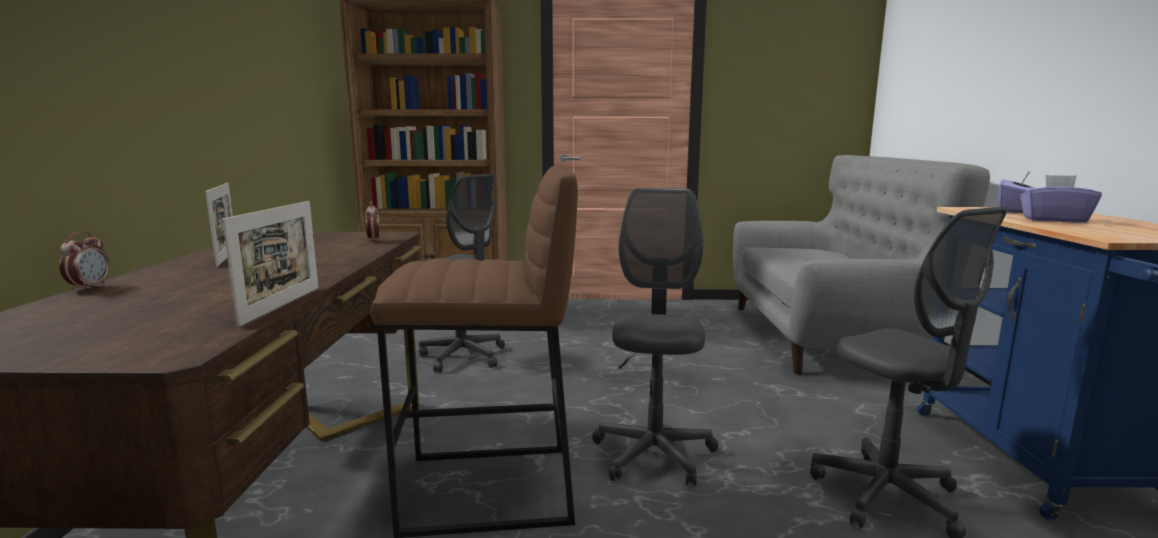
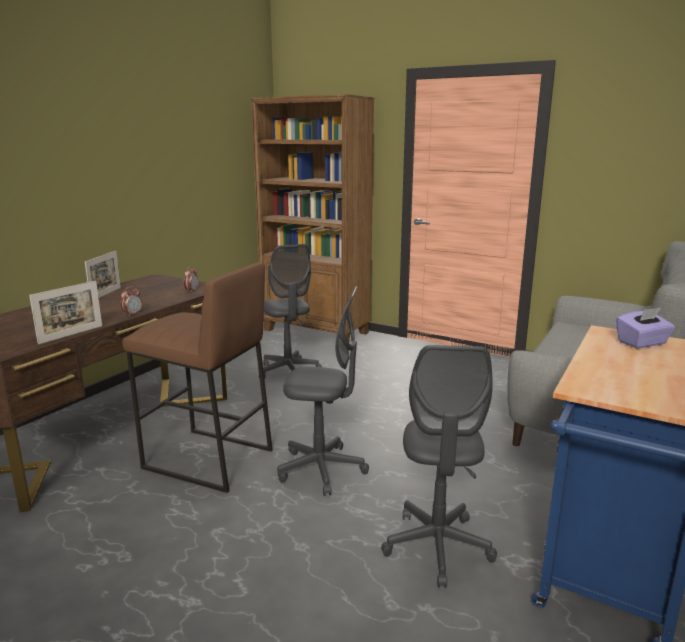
camera: 30 degrees right, 5 degrees up
(89, 287) = (28, 308): alarm clock -> alarm clock (132, 314)
(653, 454) = (321, 469): grey office chair -> grey office chair turned 60 degrees clockwise
(1054, 220) = (625, 360): purple tissue box -> none

